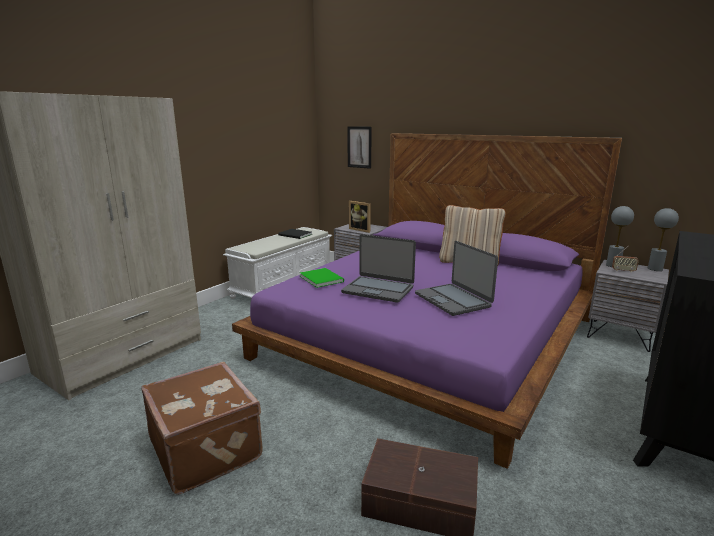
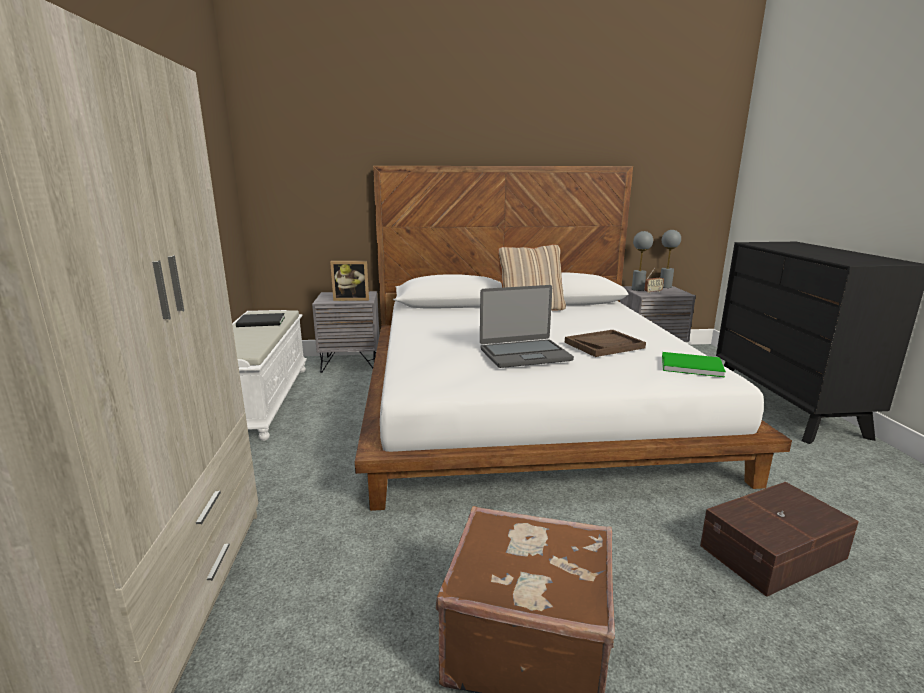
camera: 40 degrees left, 0 degrees up
(321, 278) = (440, 359): green book -> green book (689, 365)
(359, 147) = (318, 186): picture -> none
(428, 337) = (527, 404): purple bed -> white bed
(453, 300) = (604, 345): laptop -> brown tray

